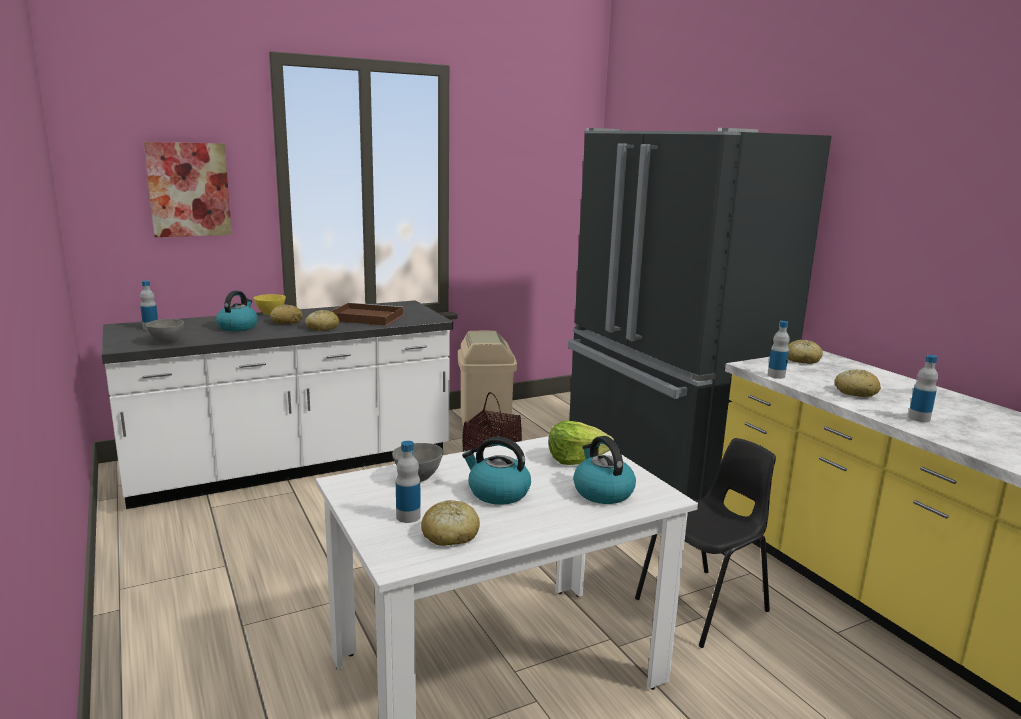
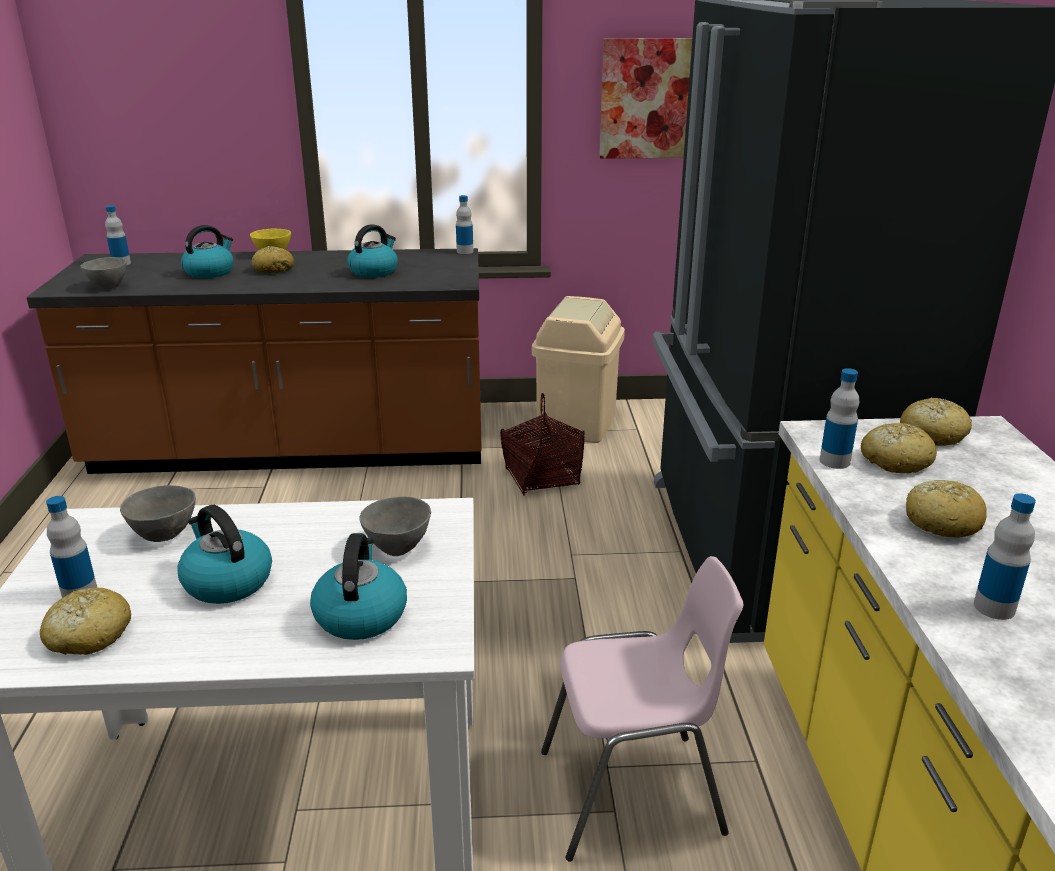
camera: 25 degrees right, 10 degrees up
(189, 189) = (183, 86): picture -> picture (646, 99)
(293, 465) = (292, 450): white counter -> brown counter
(322, 328) = (300, 283): bread -> bread (895, 461)
(365, 317) = (374, 271): brown tray -> kettle
(410, 302) = (465, 251): none -> bottle
(576, 459) = (397, 548): lettuce -> grey bowl
(704, 606) = (633, 794): black chair -> pink chair

